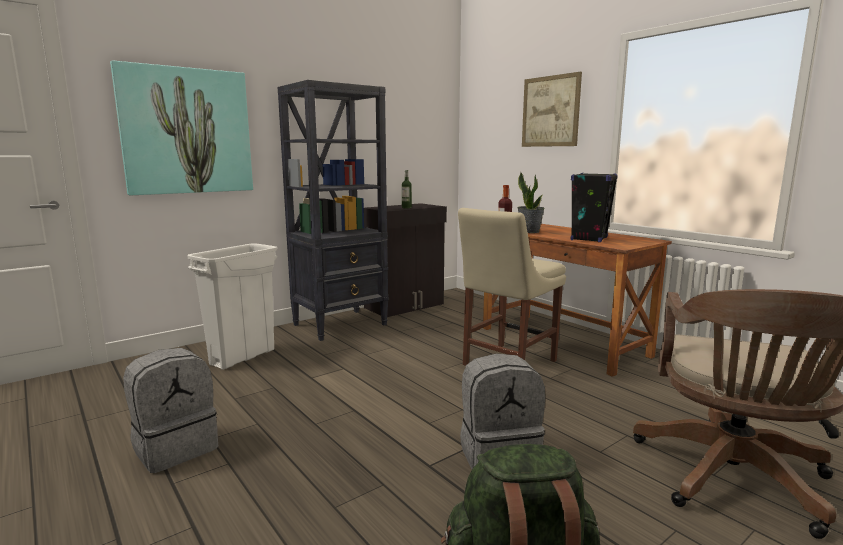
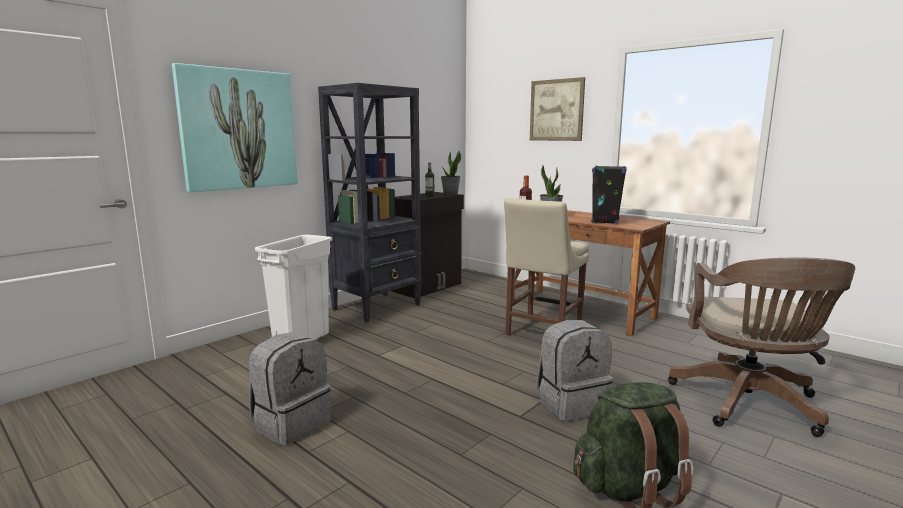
camera: 10 degrees left, 0 degrees up
(432, 206) = (450, 194): none -> potted plant

